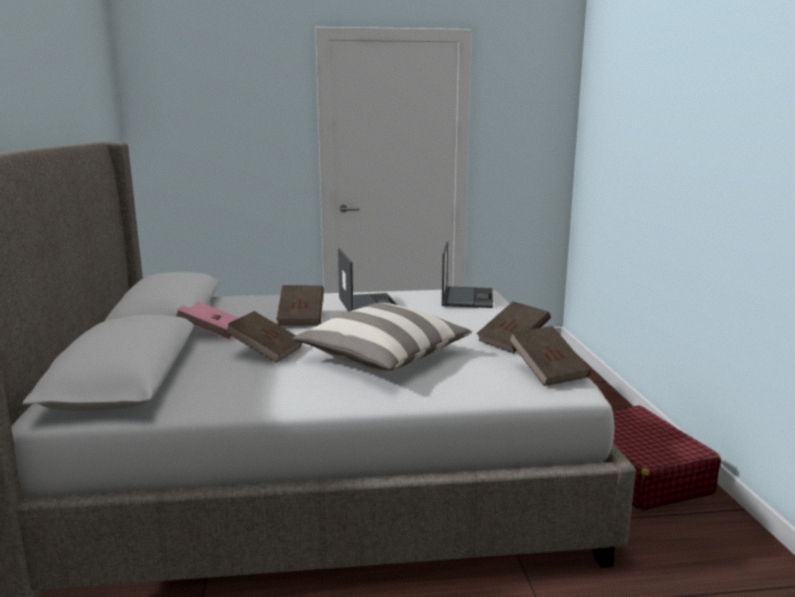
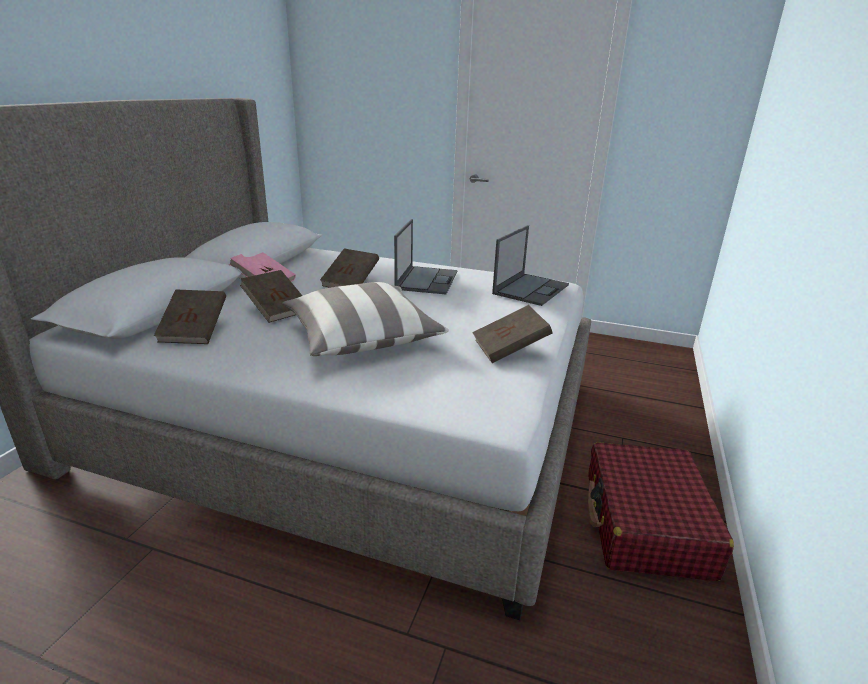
camera: 25 degrees right, 10 degrees up
(548, 371) = (497, 394): brown book -> brown book (195, 332)

